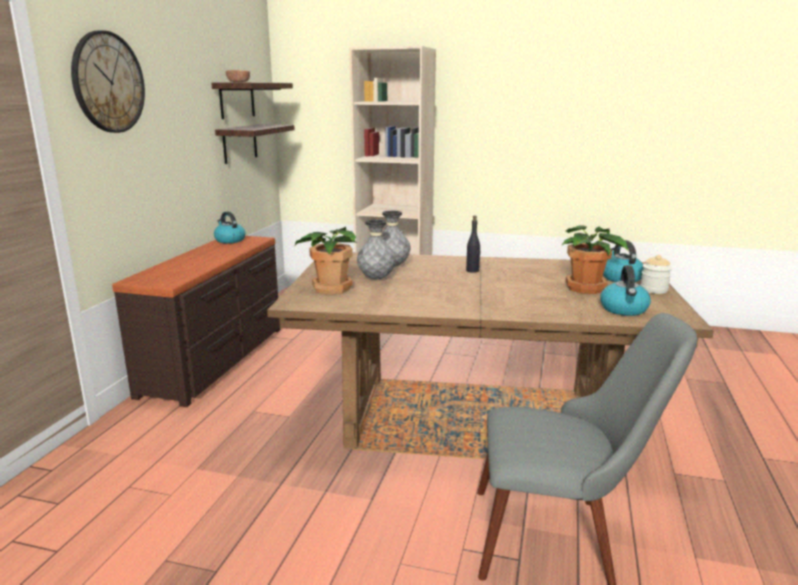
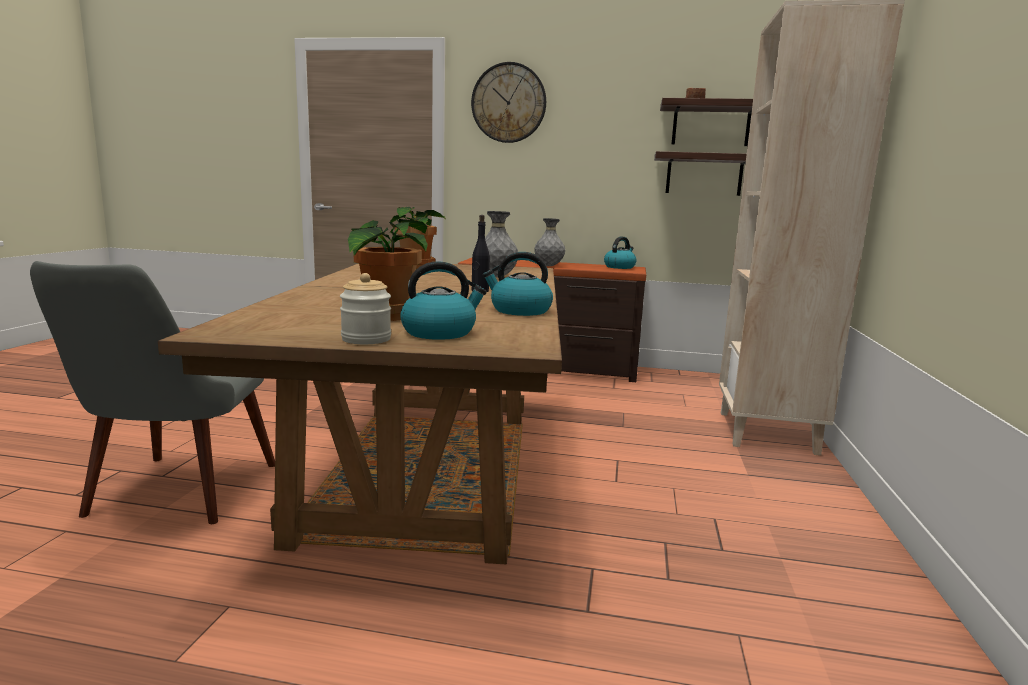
camera: 85 degrees right, 5 degrees down
(376, 278) = (447, 273): grey vase -> grey vase (549, 266)
(624, 309) = (284, 318): kettle -> kettle (519, 311)

